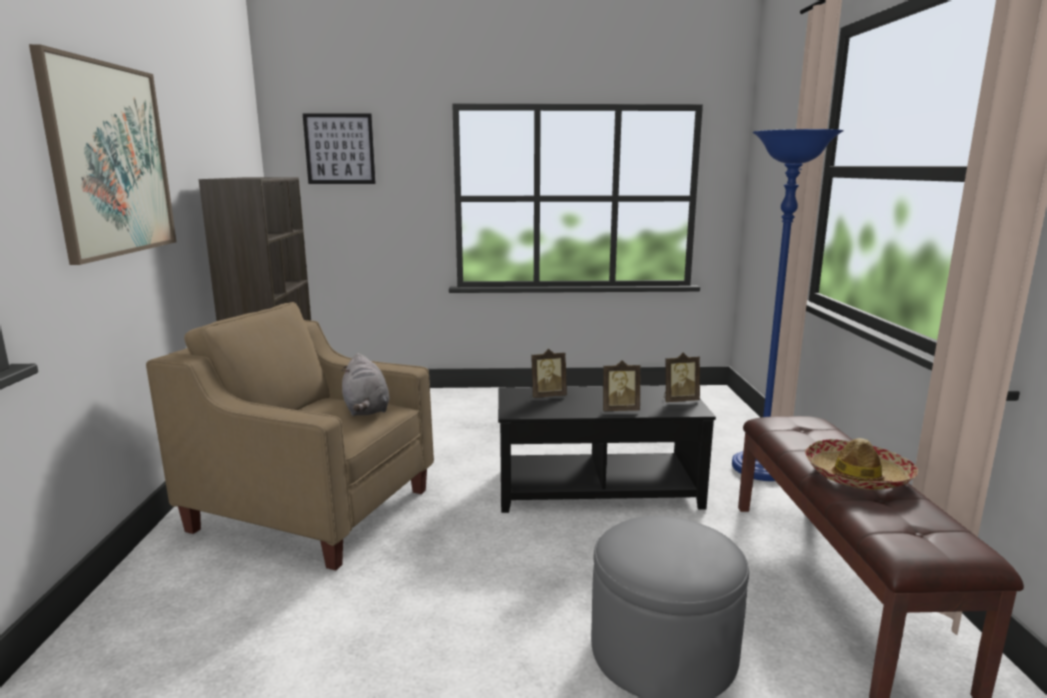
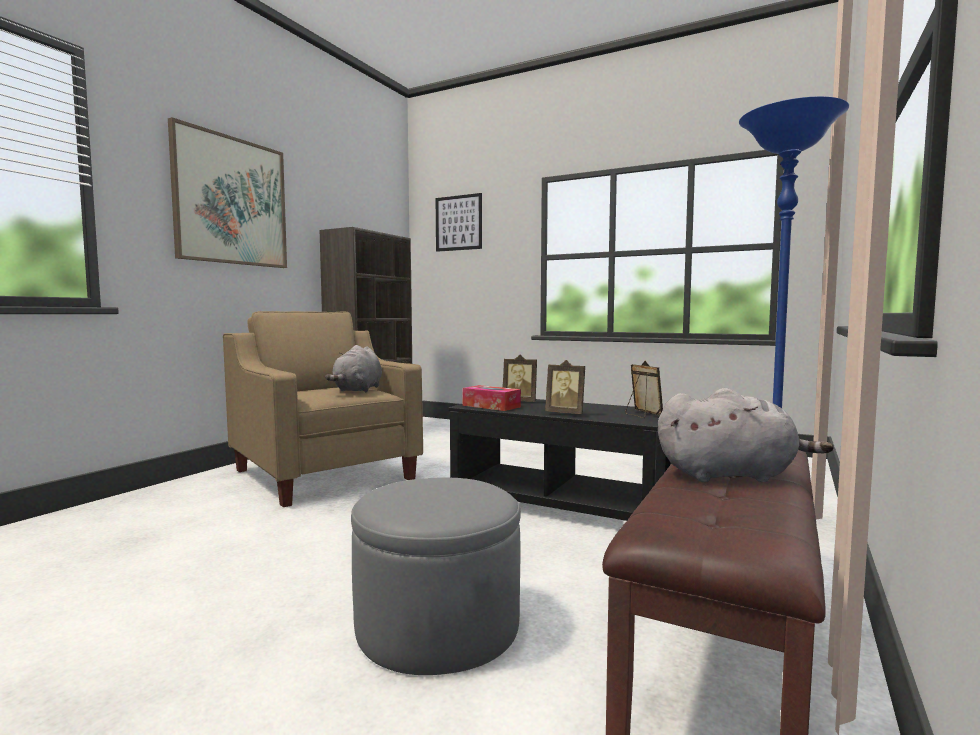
camera: 30 degrees right, 10 degrees down
(536, 409) = (491, 406): none -> tissue box
(679, 400) = (642, 415): picture frame -> picture frame turned 135 degrees counterclockwise
(857, 476) = (731, 475): hat -> grey plush toy

